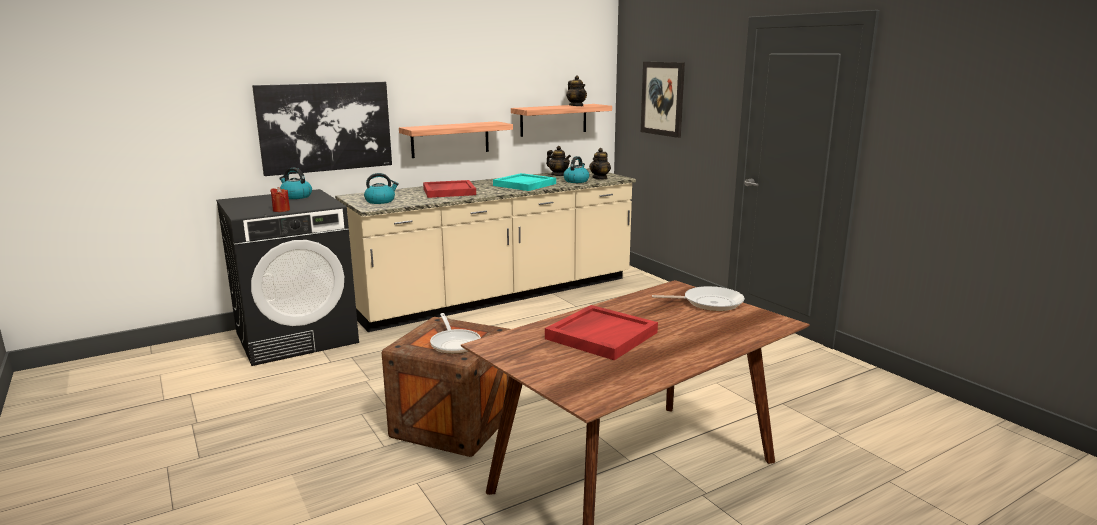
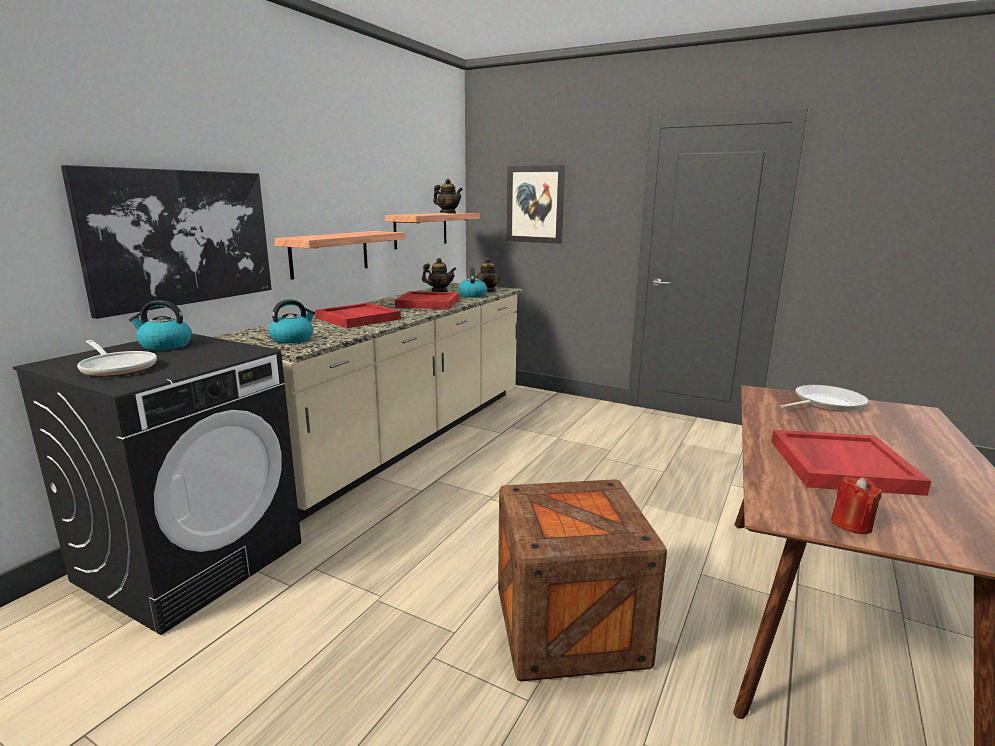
camera: 30 degrees left, 0 degrees up
(281, 210) = (183, 368): red candle -> red candle (851, 524)
(455, 344) = (597, 519): frying pan -> frying pan (117, 368)
(524, 185) = (428, 303): turquoise tray -> red tray

